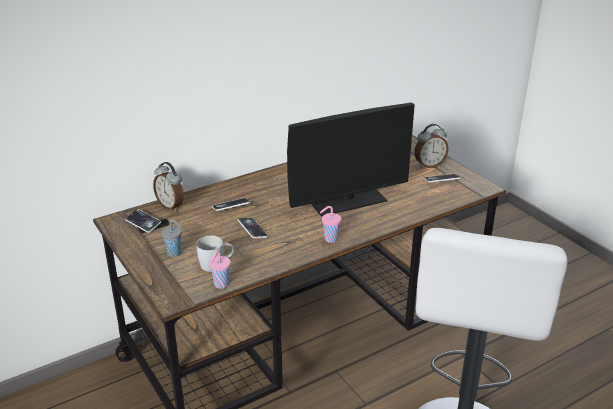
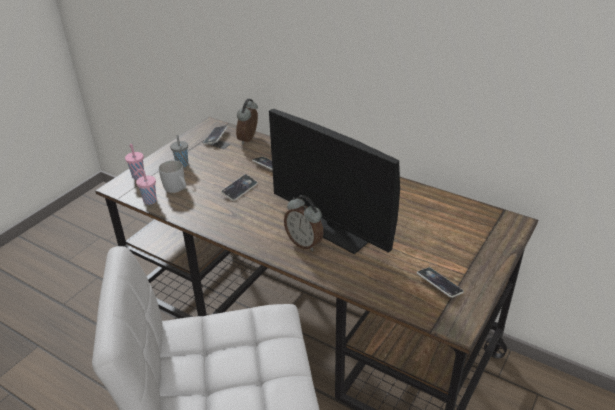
camera: 65 degrees right, 5 degrees up
(330, 239) = (253, 237): pink cup -> pink cup (138, 176)
(429, 165) = (467, 265): alarm clock -> alarm clock (304, 243)

